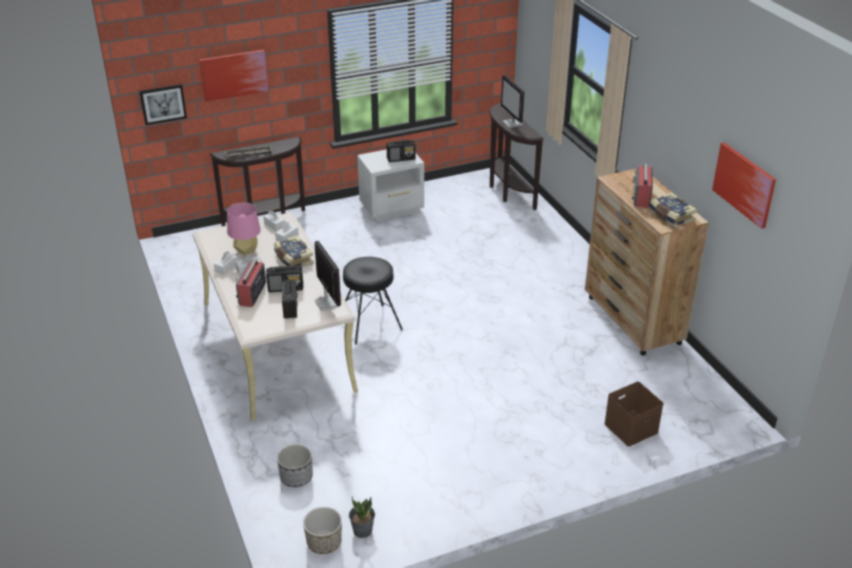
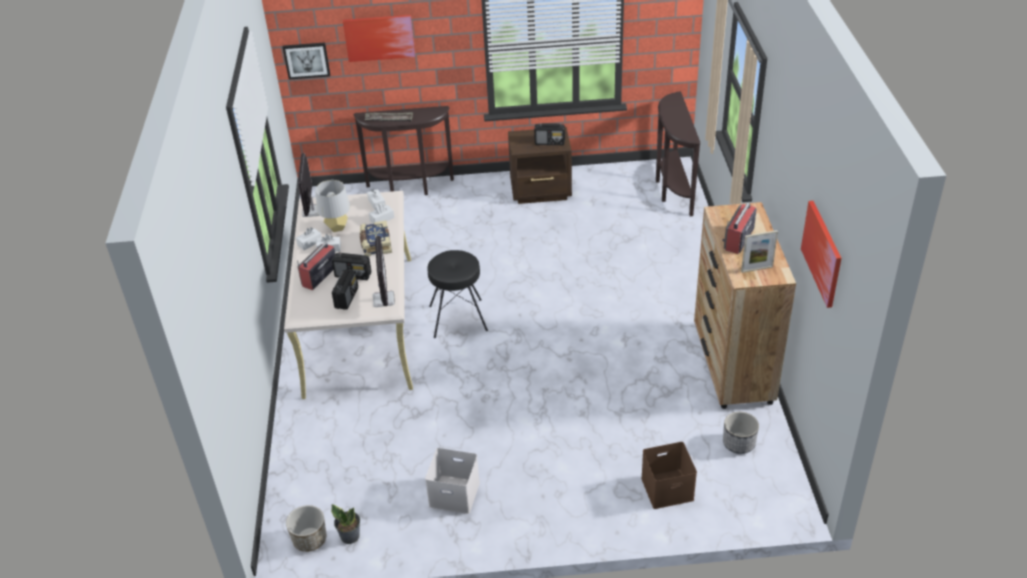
camera: 20 degrees right, 5 degrees up
(246, 251) = (337, 227): pink table lamp -> grey table lamp
(296, 477) = (315, 466): planter -> planter (738, 443)
(392, 209) = (541, 192): white nightstand -> brown nightstand
(443, 473) = (453, 494): none -> white storage box
(512, 123) = (676, 120): monitor -> monitor (312, 211)
(670, 217) = (756, 269): book -> picture frame

